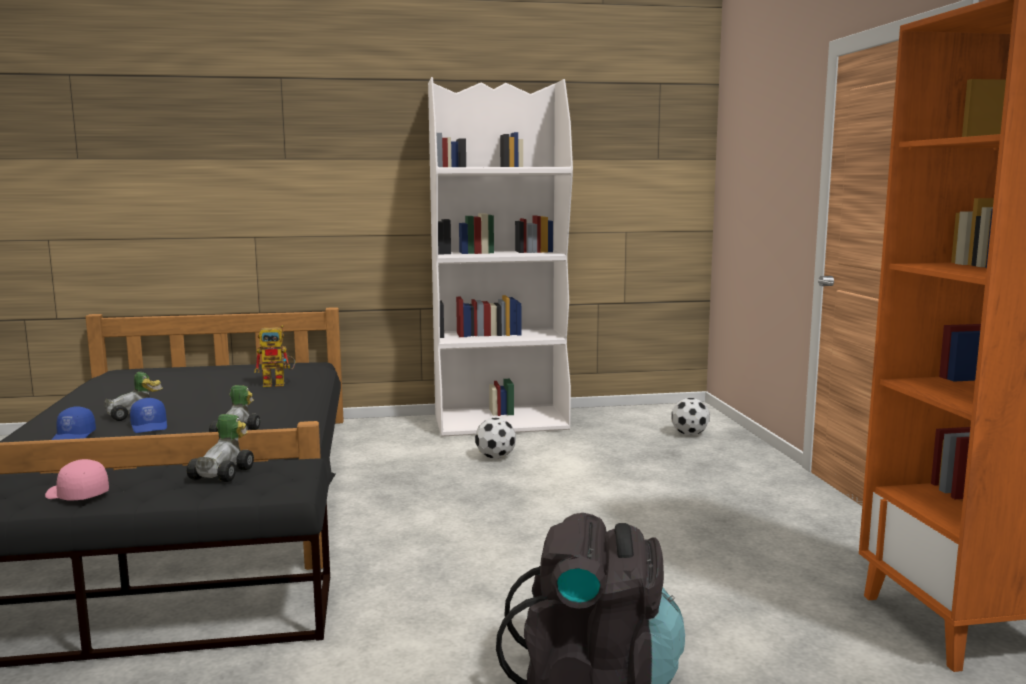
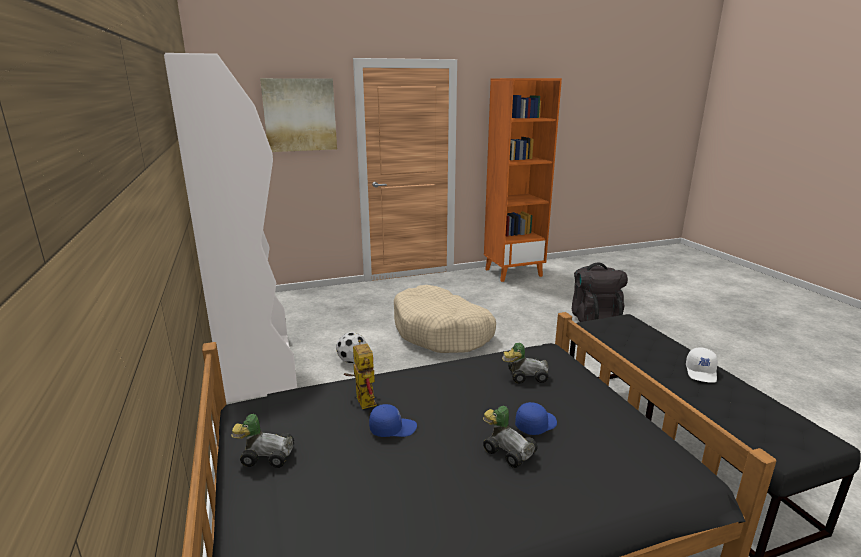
camera: 100 degrees left, 10 degrees up
(73, 437) = (590, 458): blue cap -> blue cap (392, 428)
(76, 495) = (701, 372): pink cap -> white cap
(225, 473) = (625, 340): toy car -> toy car (266, 455)
(566, 509) = (442, 332): none -> beige dog bed
(690, 434) = (304, 303): football -> none
(775, 148) = (299, 115): none -> picture

